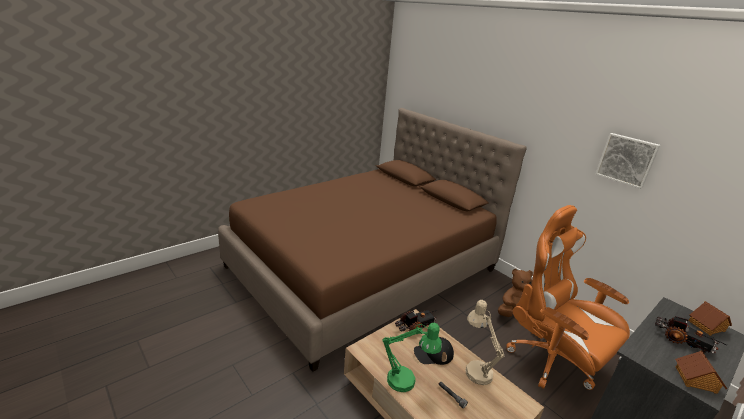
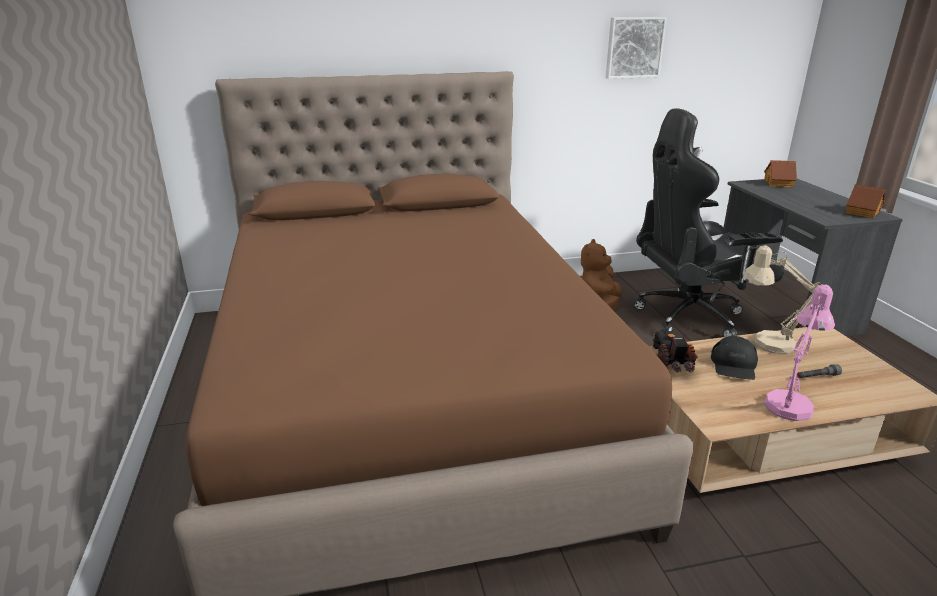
camera: 60 degrees left, 0 degrees up
(407, 381) = (790, 403): green table lamp -> pink table lamp
(554, 363) = (695, 317): orange office chair -> black office chair
(682, 341) = (804, 198): toy truck -> none

